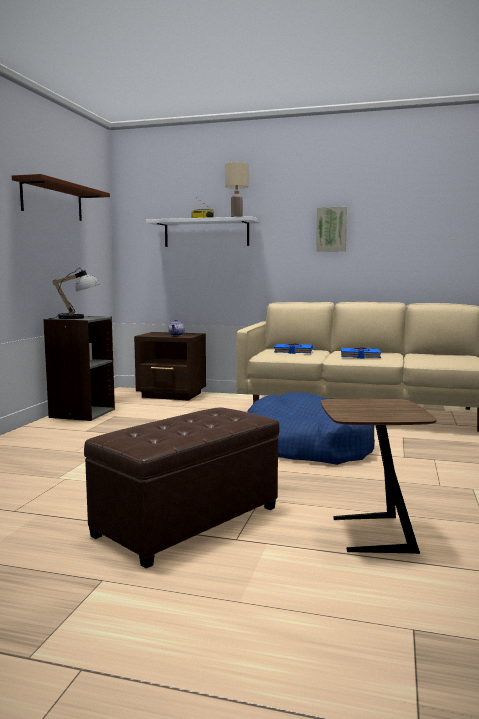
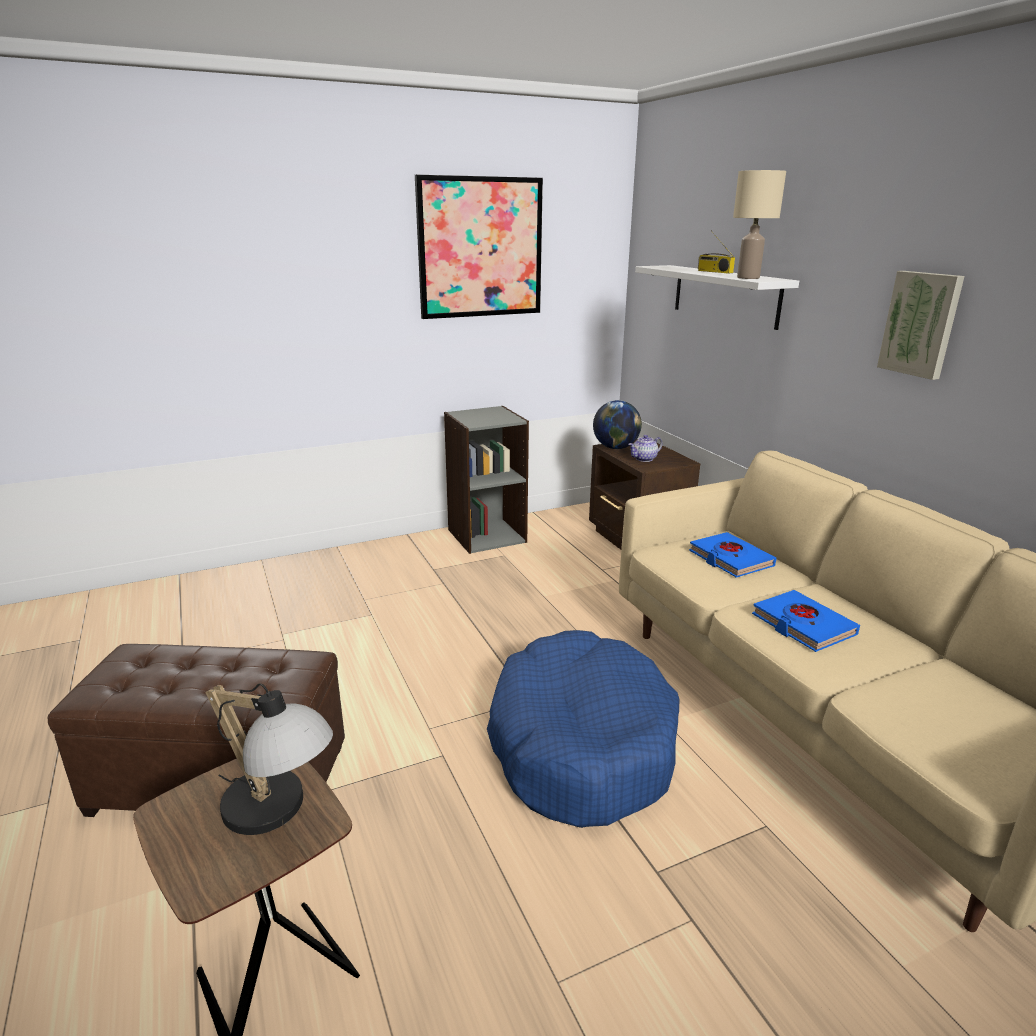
camera: 50 degrees right, 15 degrees up
(52, 201) = (480, 248): brown shelf -> picture
(78, 318) = (480, 418): table lamp -> table lamp (278, 813)
(150, 335) = (615, 448): none -> globe

